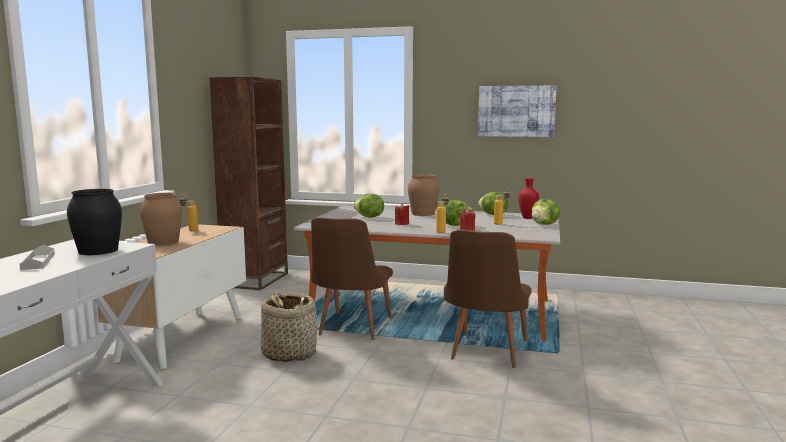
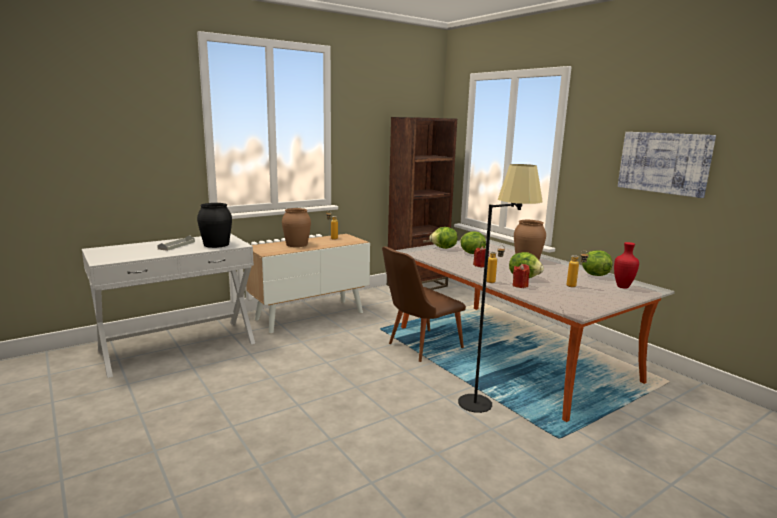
camera: 40 degrees right, 5 degrees up
(289, 353) = (348, 350): basket -> none
(485, 353) = (489, 409): brown chair -> black floor lamp
(545, 224) = (620, 299): lettuce -> lettuce (444, 248)

